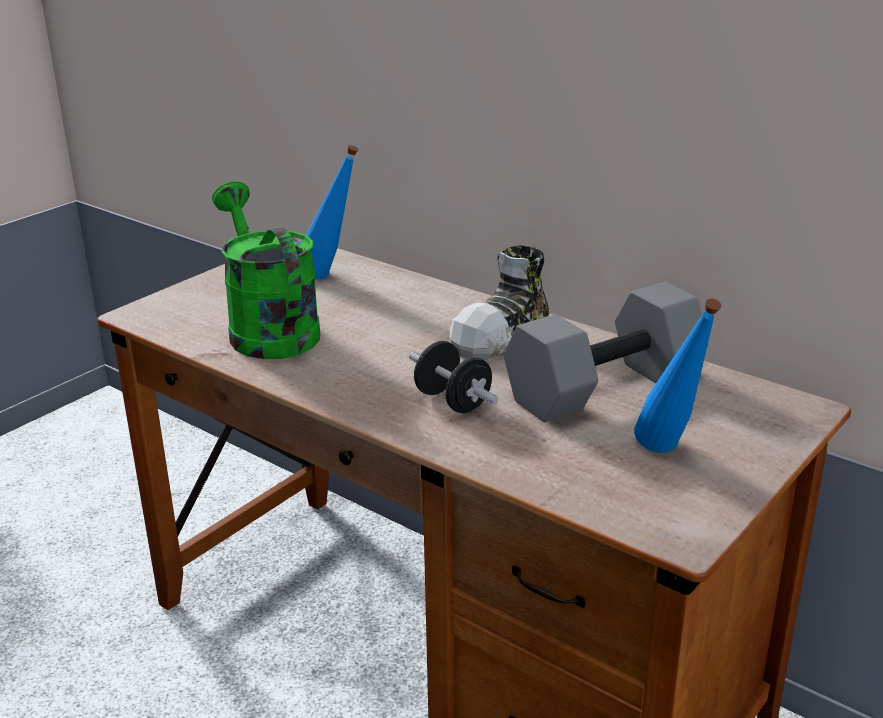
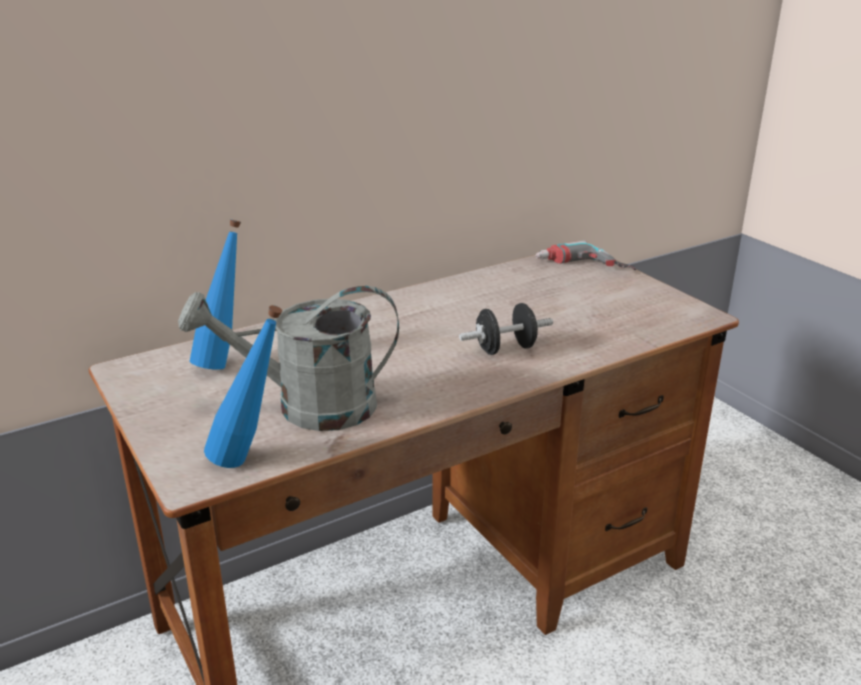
camera: 70 degrees left, 0 degrees up
(268, 329) = (308, 407): green watering can -> grey watering can
(503, 336) = (414, 312): shoe -> none
(604, 385) = (515, 296): grey dumbbell -> none
(670, 455) = (614, 298): blue bottle -> blue bottle (250, 460)
(753, 418) = (583, 268): none -> power drill

